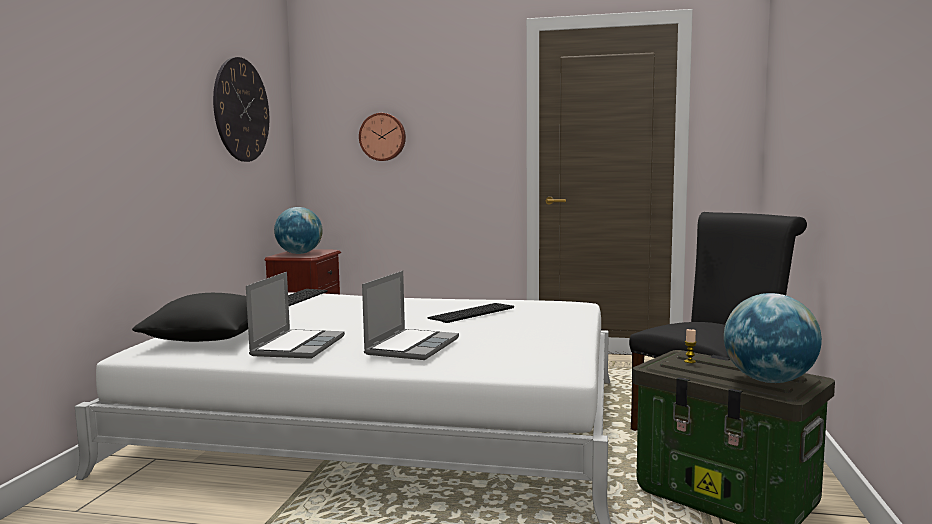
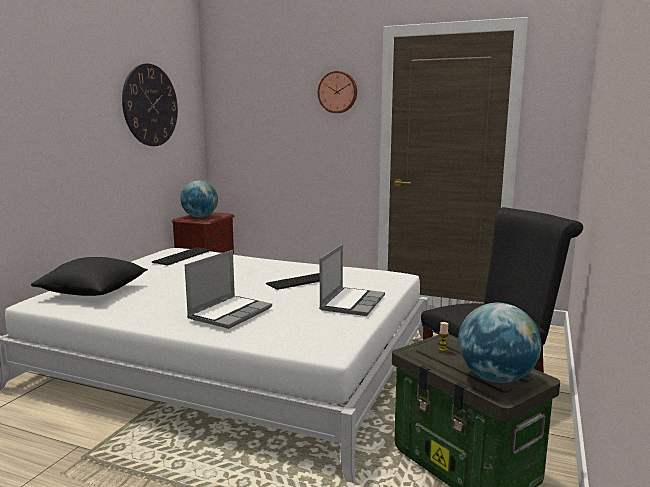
camera: 10 degrees right, 5 degrees up
(298, 346) = (148, 305): laptop -> laptop (352, 302)
(383, 137) = (269, 124): wall clock -> wall clock (338, 92)

